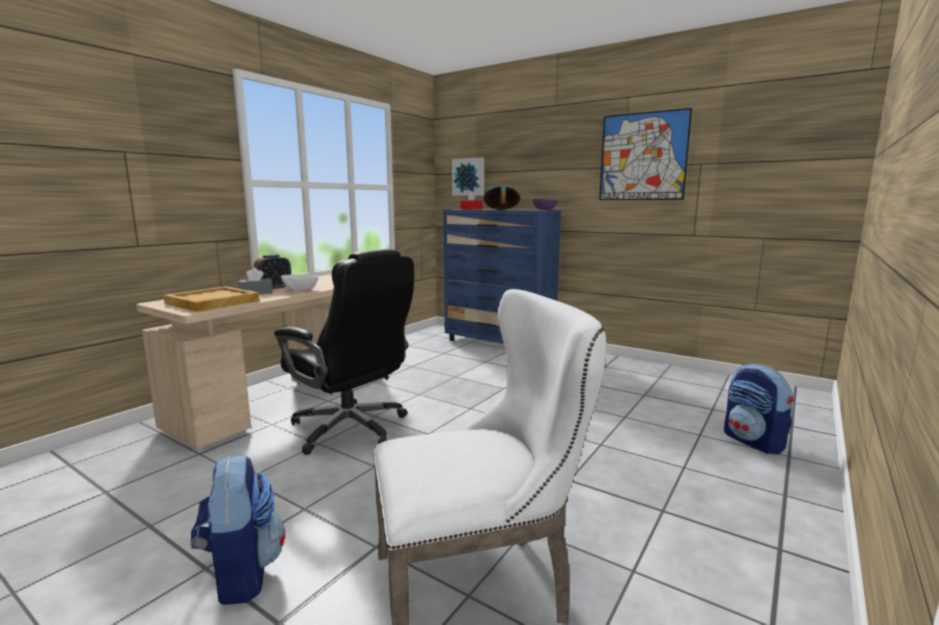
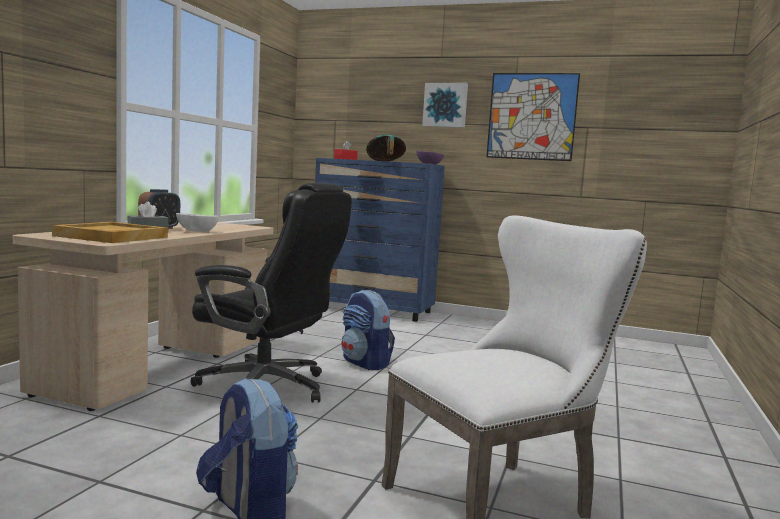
camera: 15 degrees left, 5 degrees down
(469, 177) = (338, 125): picture -> picture (445, 105)
(754, 442) = (664, 385): backpack -> backpack (365, 363)

